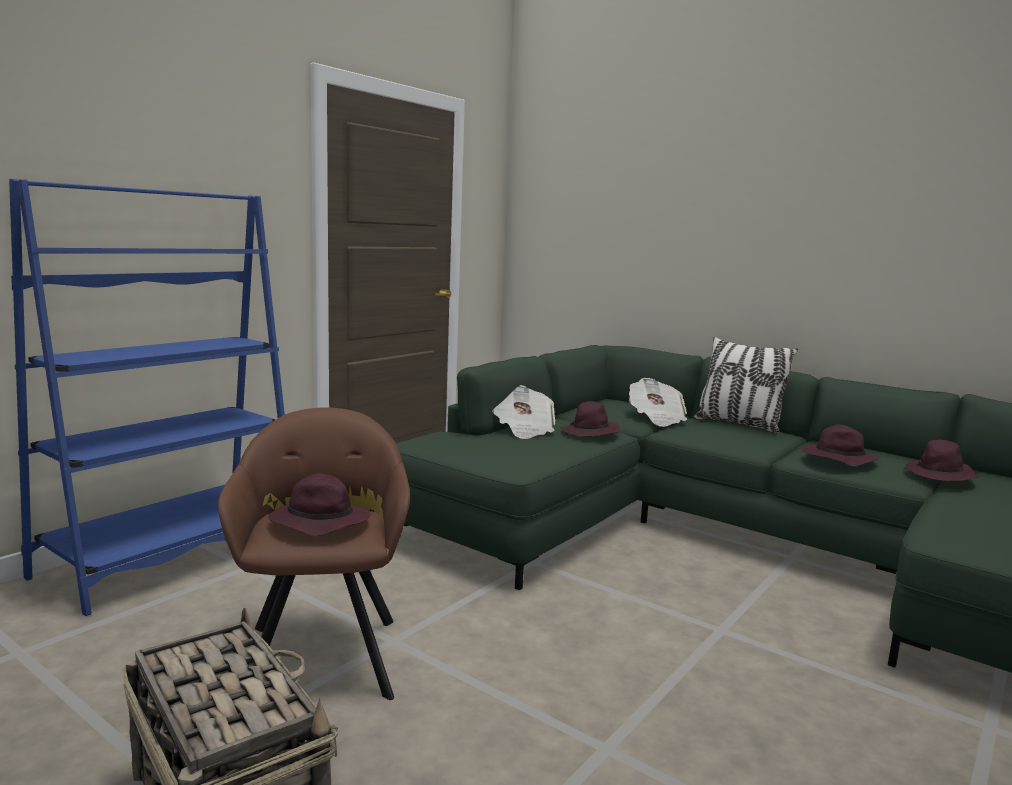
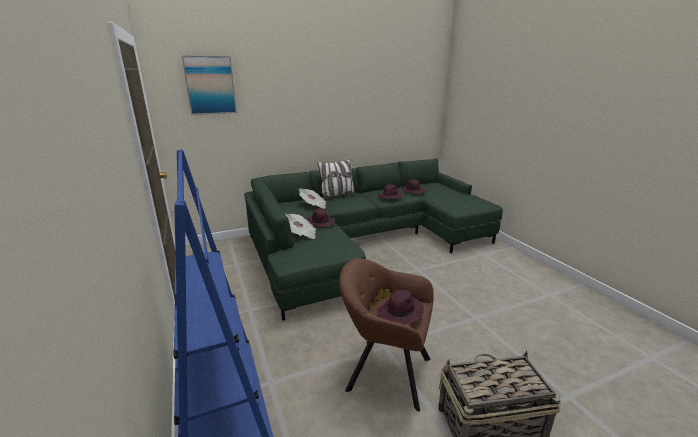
camera: 60 degrees left, 10 degrees up
(583, 176) = (210, 85): none -> picture

